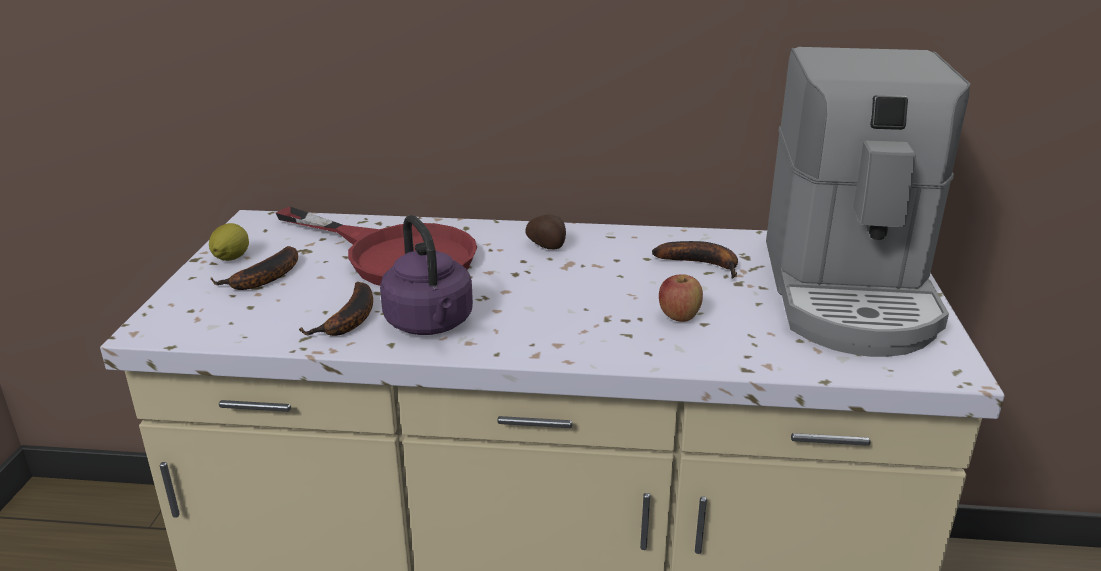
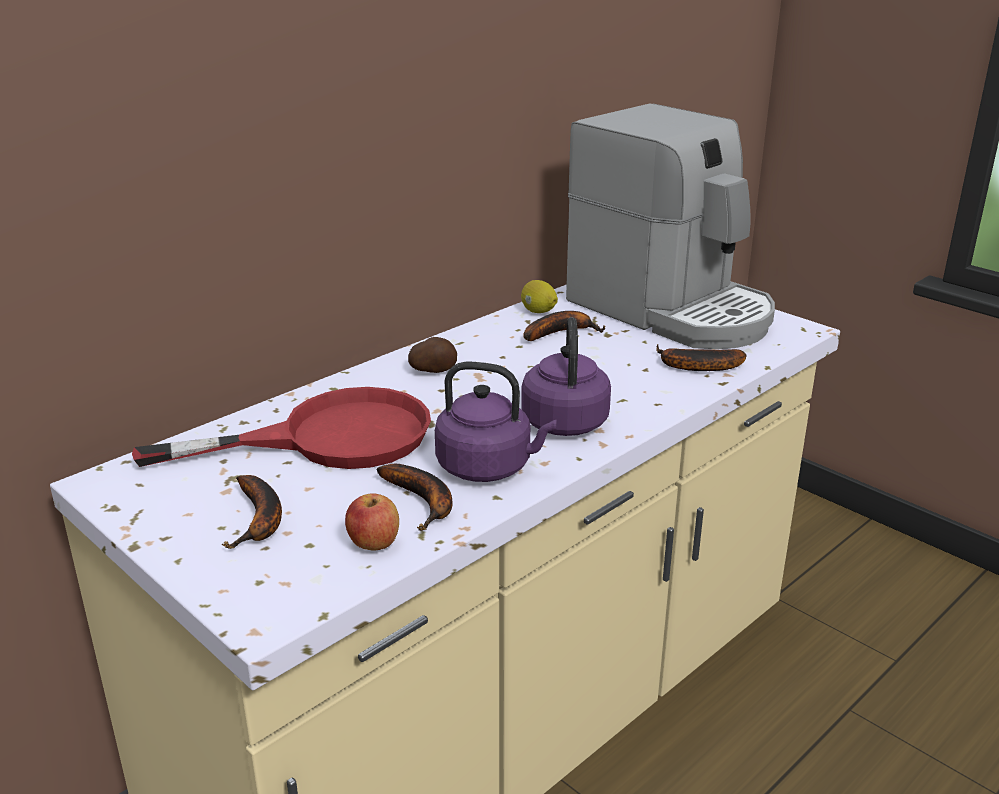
camera: 50 degrees left, 0 degrees up
(231, 259) = (175, 524): lemon -> lemon (538, 312)
(551, 324) = (565, 420): none -> purple kettle
(679, 317) = (624, 373): apple -> apple (373, 544)
(753, 344) = (695, 366): none -> banana

